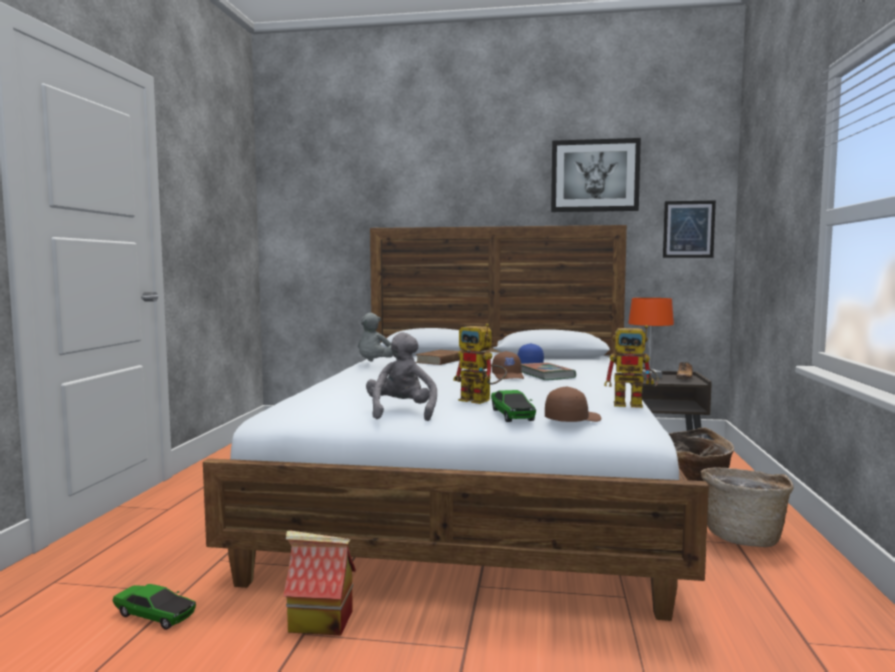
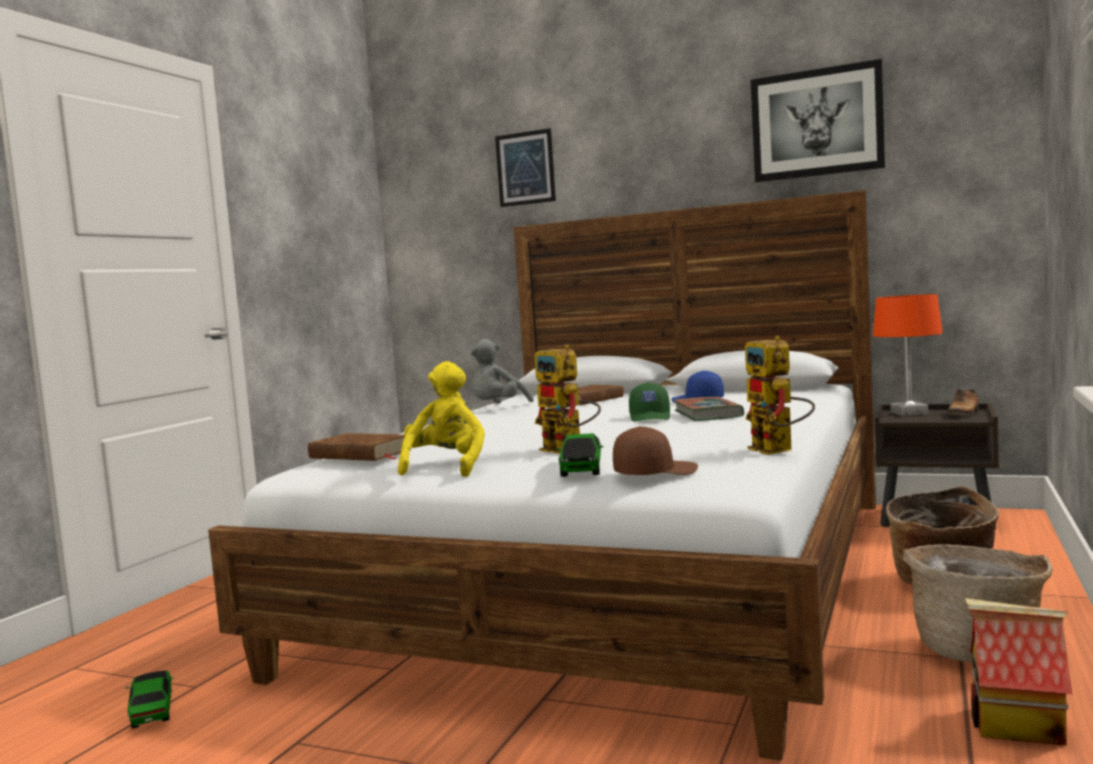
camera: 15 degrees right, 0 degrees up
(155, 615) = (151, 710): toy car -> toy car turned 150 degrees counterclockwise
(319, 401) = (360, 454): none -> brown book
(319, 621) = (323, 730): toy house -> toy house (1016, 726)
(401, 413) = (446, 467): grey plush toy -> yellow plush toy
(508, 376) = (651, 417): brown cap -> green cap
(635, 404) = (779, 451): toy robot -> toy robot turned 45 degrees clockwise
(688, 229) = (966, 188): picture -> picture (525, 168)

